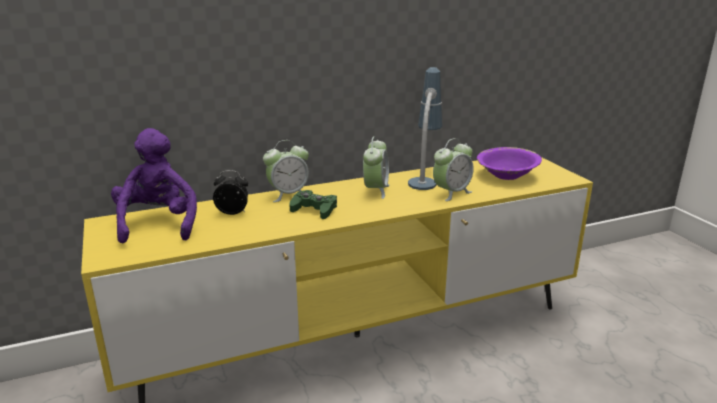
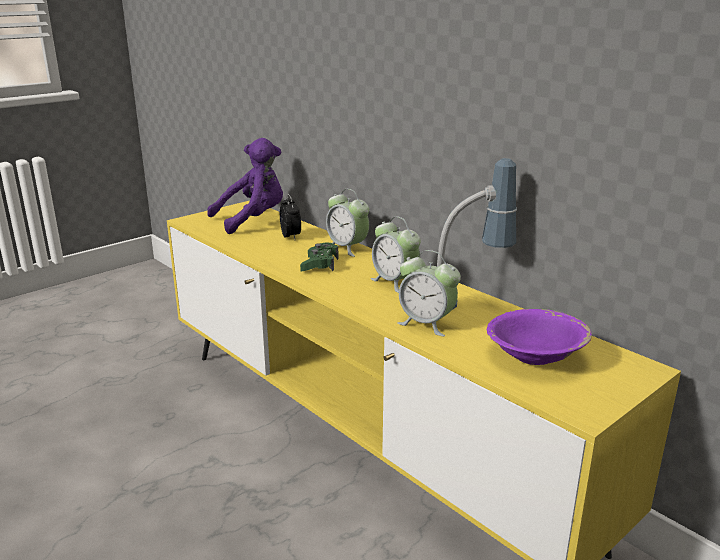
camera: 70 degrees right, 0 degrees up
(376, 190) = (395, 282): alarm clock -> alarm clock turned 60 degrees clockwise

